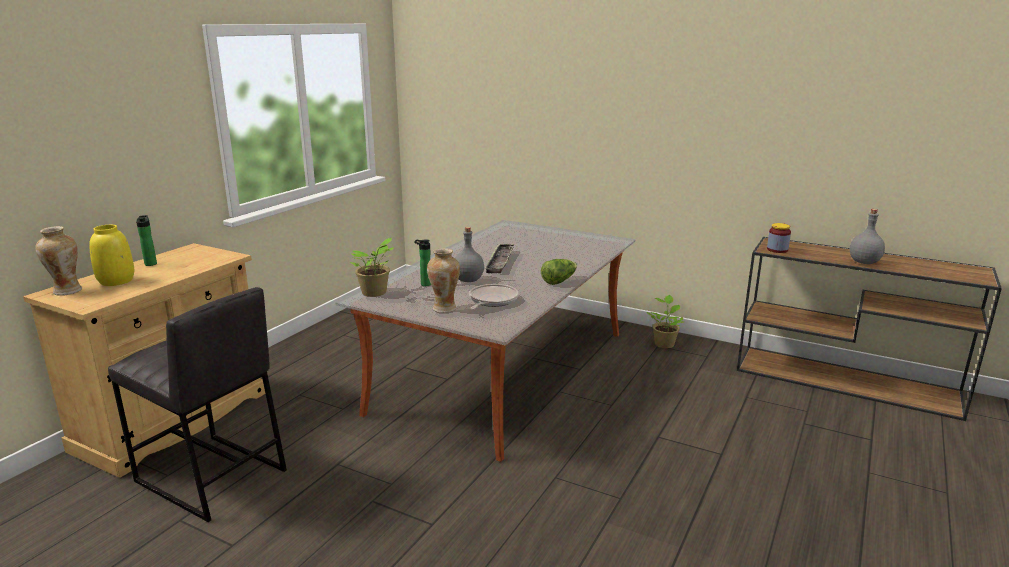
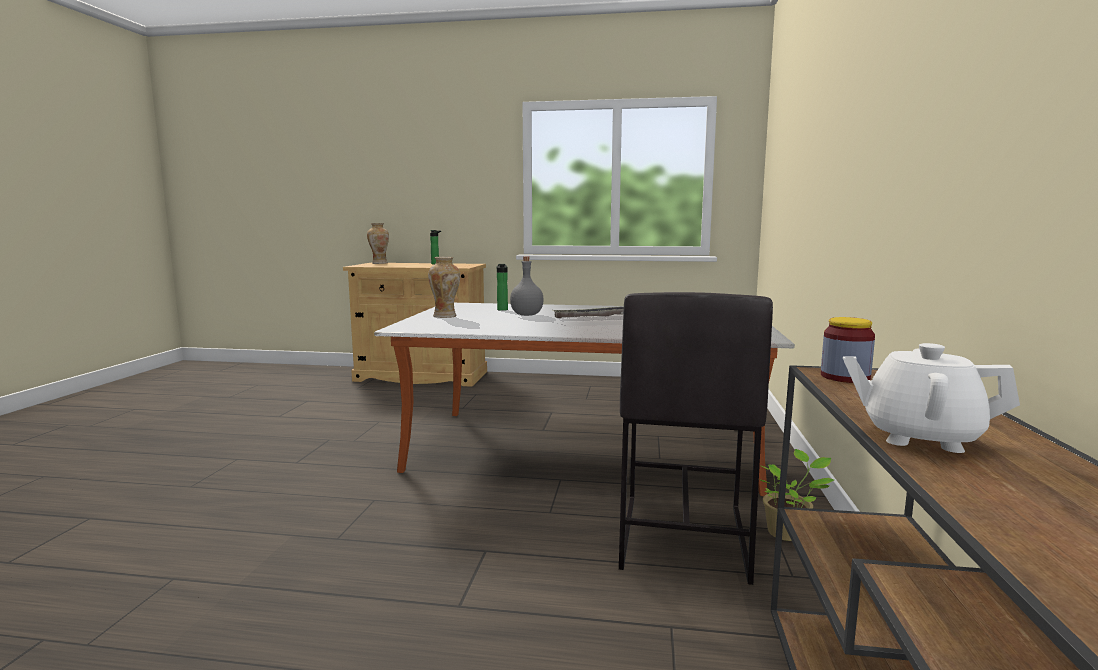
camera: 70 degrees right, 10 degrees down
(116, 281) = (399, 264): yellow vase -> none
(210, 477) = (355, 397): grey stool -> grey stool (681, 537)
(375, 293) = (469, 305): potted plant -> none
(492, 300) = (476, 322): frying pan -> none
(559, 281) = (558, 331): lettuce -> none
(863, 262) = (919, 437): grey bottle -> white teapot

